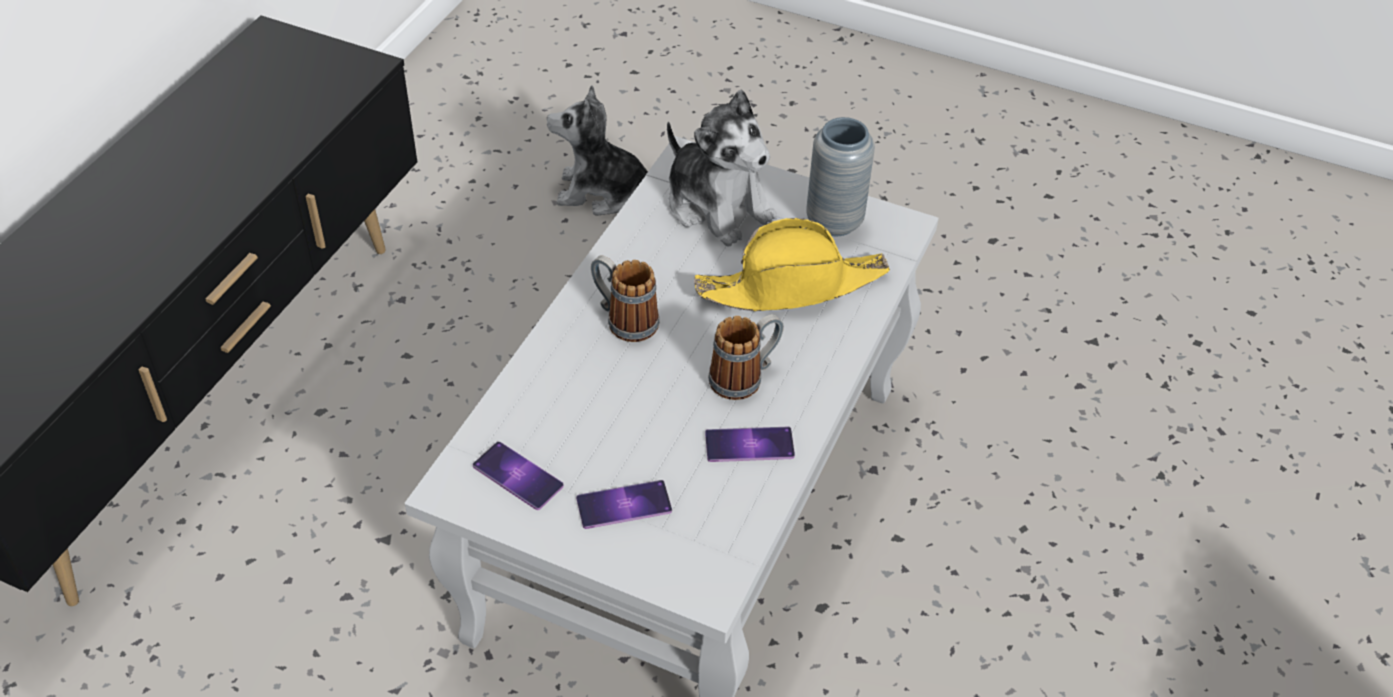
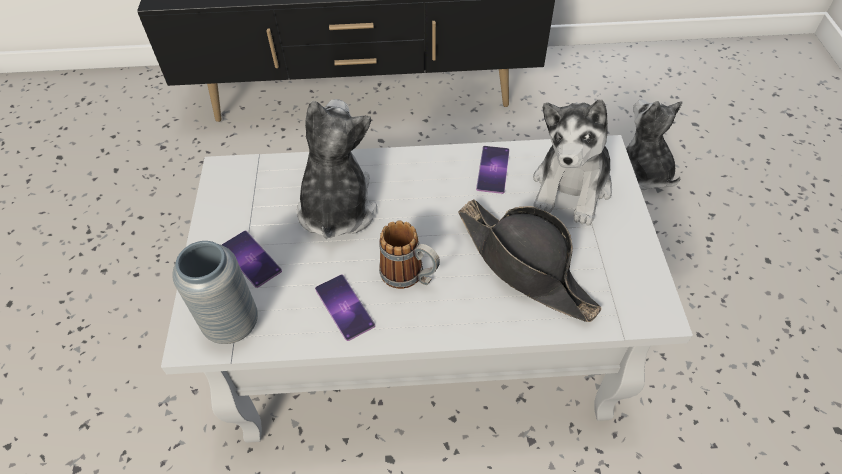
camera: 65 degrees right, 5 degrees up
(518, 476) = (250, 195): phone -> phone (493, 169)
(602, 401) = (337, 208): none -> plush toy
(624, 320) = (418, 187): mug -> none
(792, 285) = (525, 266): yellow hat -> black hat
(834, 221) = (618, 263): grey vase -> grey vase (232, 324)

